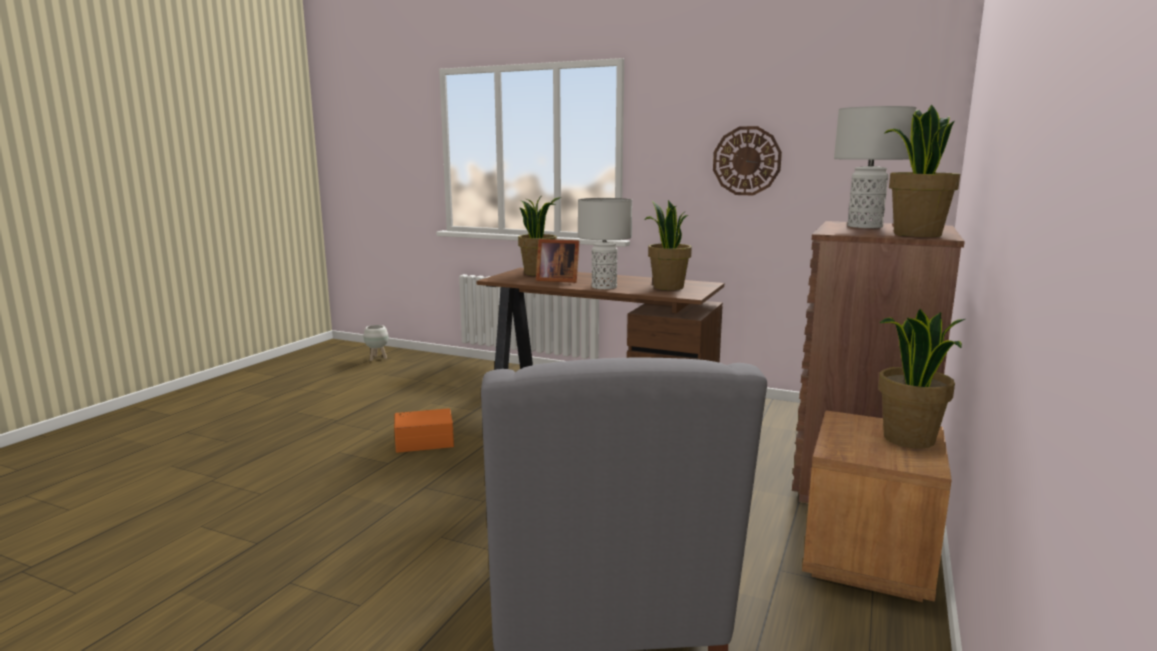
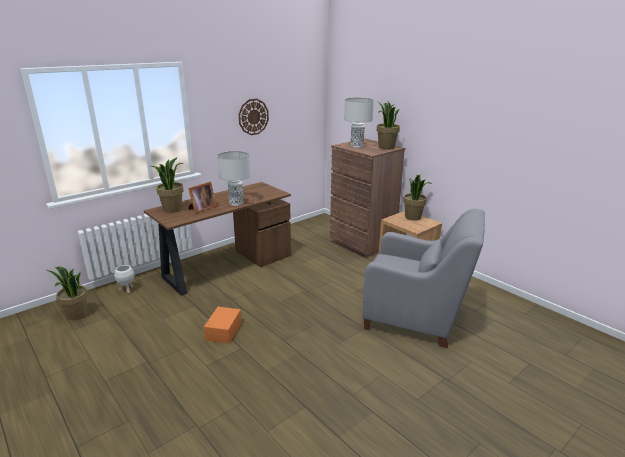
camera: 65 degrees left, 10 degrees up
(377, 358) = (29, 327): white planter -> white planter (127, 290)
(667, 287) = (256, 192): potted plant -> potted plant (76, 315)

